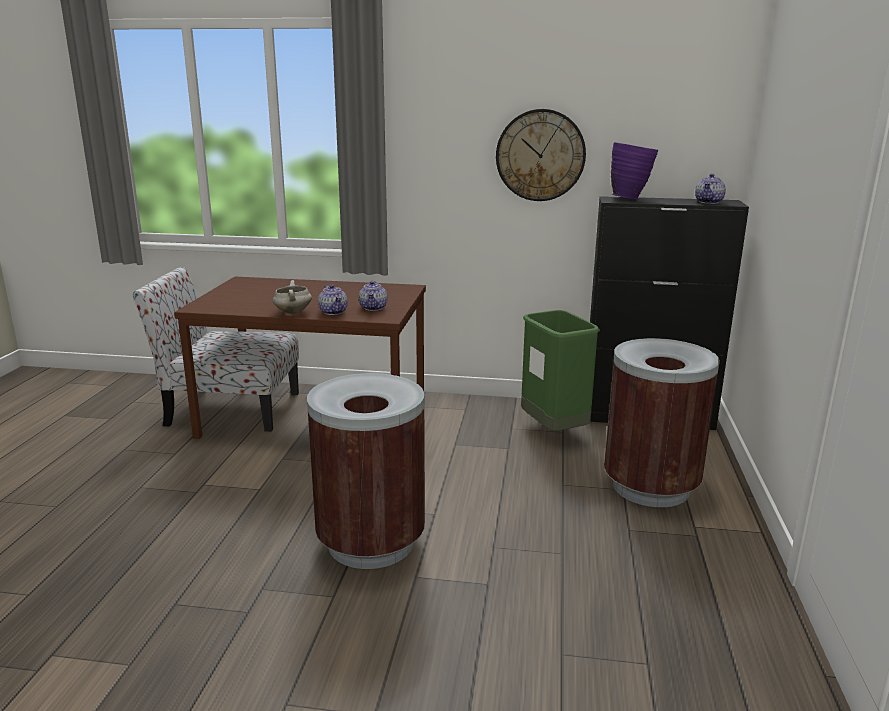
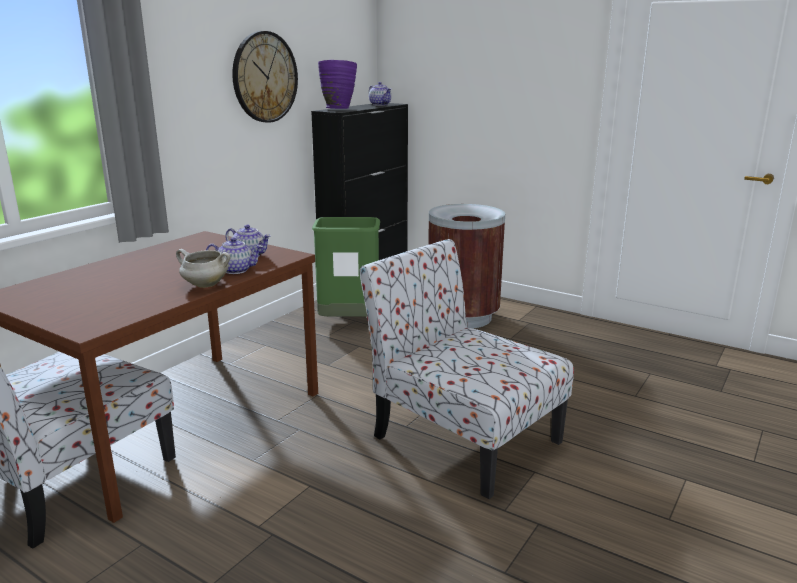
camera: 65 degrees left, 0 degrees up
(371, 542) = (462, 437): brown trash can -> chair

